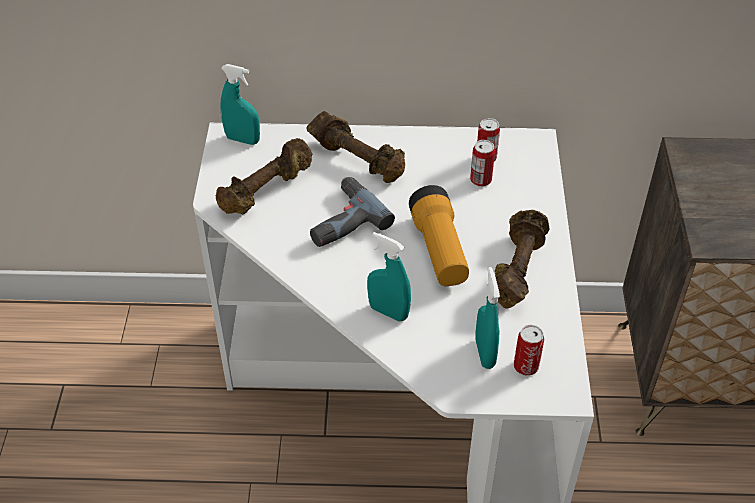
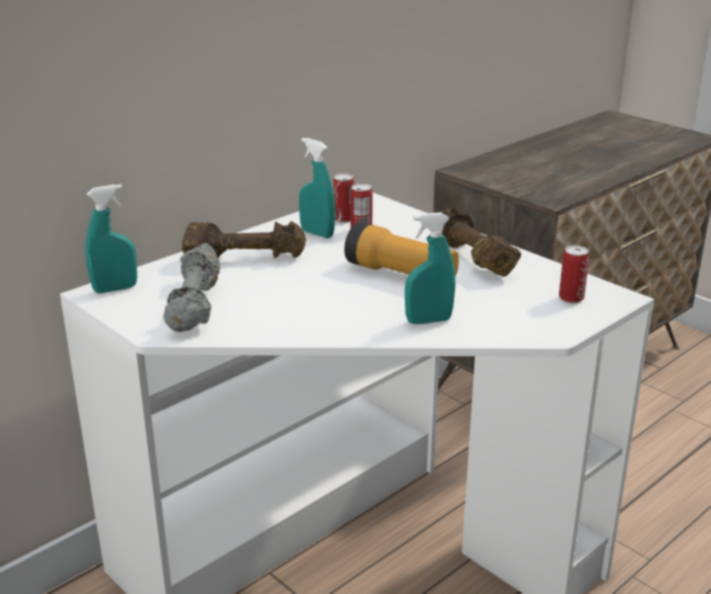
camera: 45 degrees left, 20 degrees down
(267, 190) = (196, 306): brown dumbbell -> grey dumbbell
(341, 220) = (294, 293): power drill -> none
(484, 353) = (534, 306): turquoise spray bottle -> turquoise spray bottle (317, 233)

